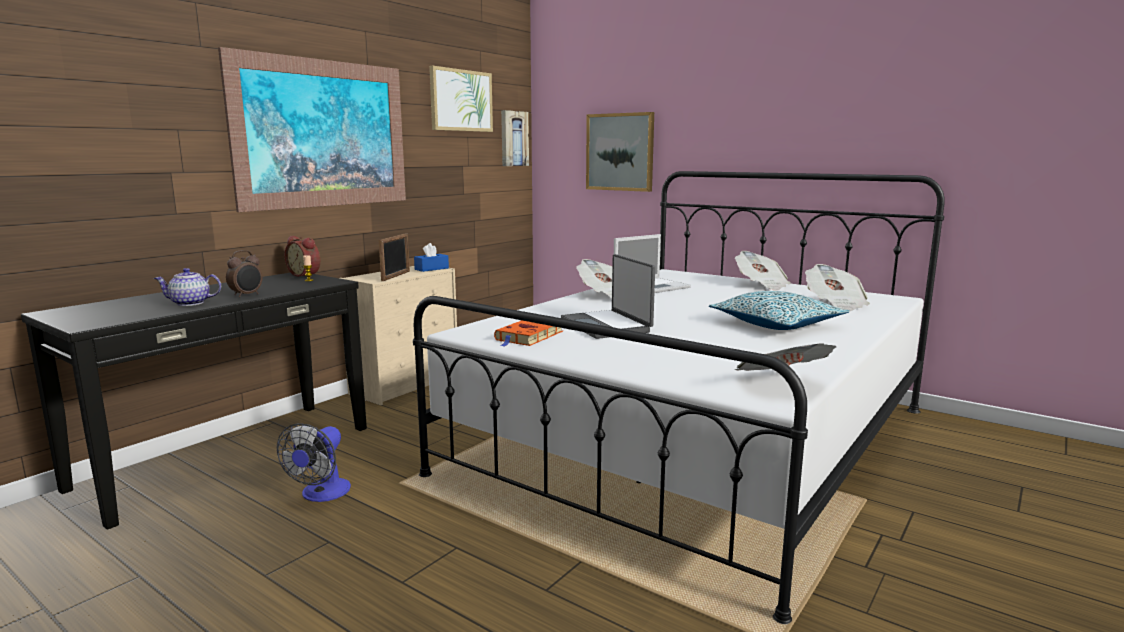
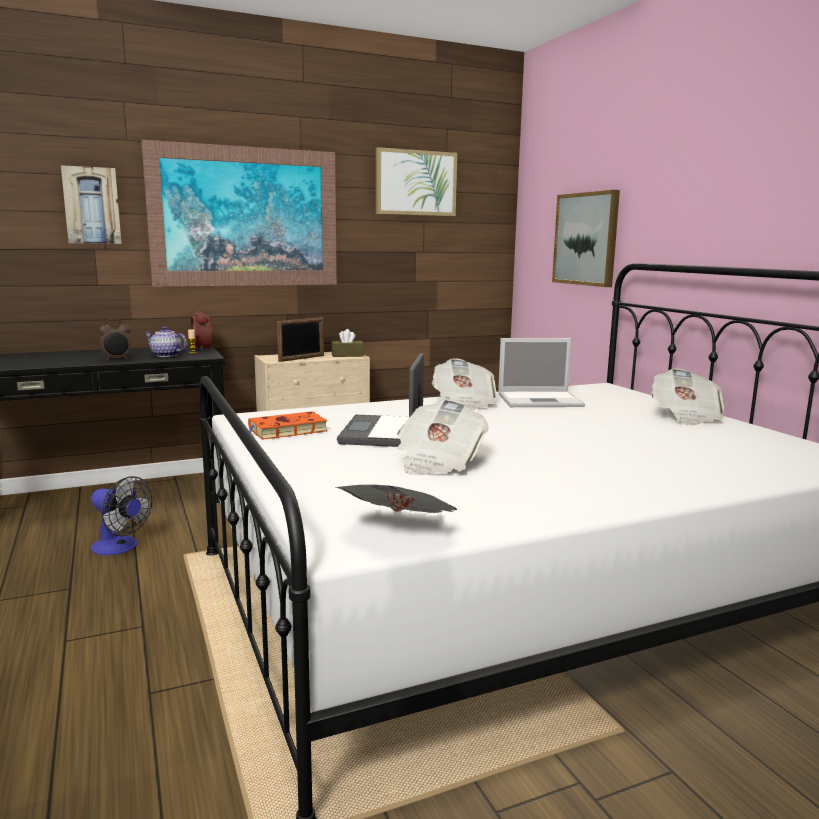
camera: 30 degrees right, 0 degrees up
(191, 303) = (66, 361): teapot -> teapot (166, 355)
(321, 494) = (120, 547): fan -> fan turned 105 degrees counterclockwise
(431, 269) = (347, 355): blue tissue box -> brown tissue box
(513, 138) = (487, 223): picture -> picture (92, 205)
(776, 324) = (580, 464): pillow -> none
(835, 304) = (729, 454): newspaper -> newspaper (438, 462)

